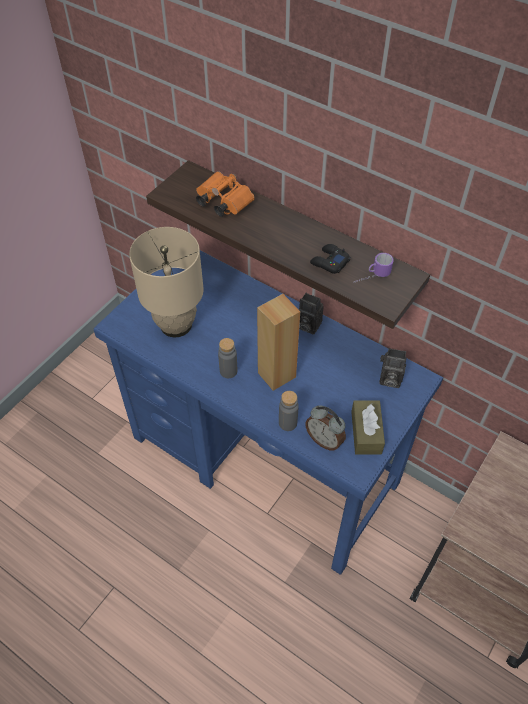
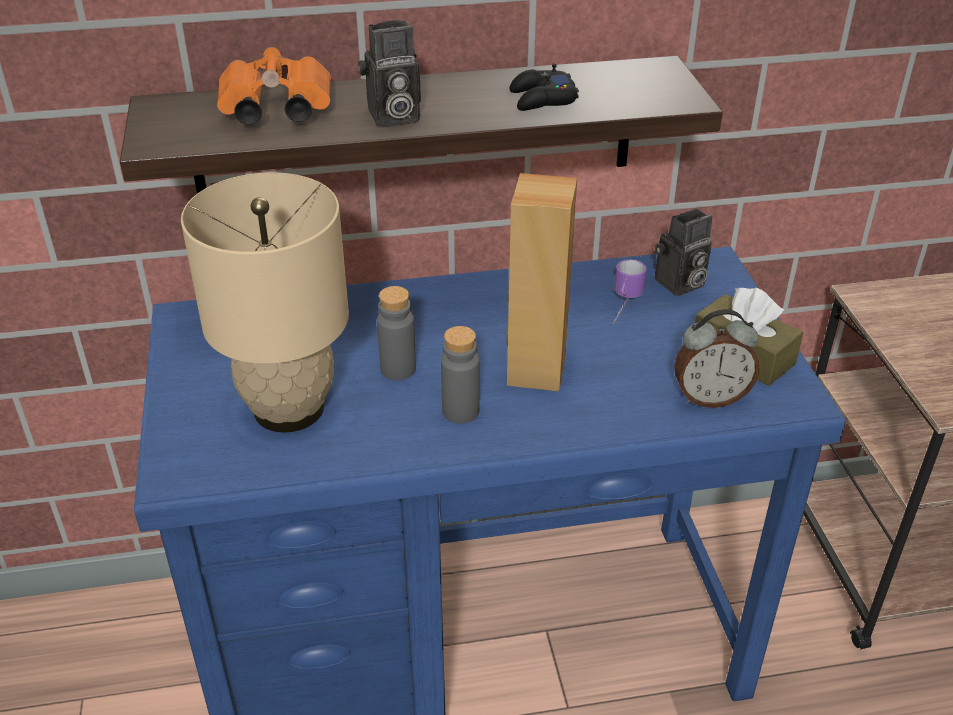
camera: 45 degrees left, 15 degrees down
(287, 423) = (636, 413): grey bottle -> grey bottle (398, 369)
(307, 325) = (492, 292): camera -> camera (392, 117)
(371, 277) = (620, 88): mug -> mug (622, 307)

